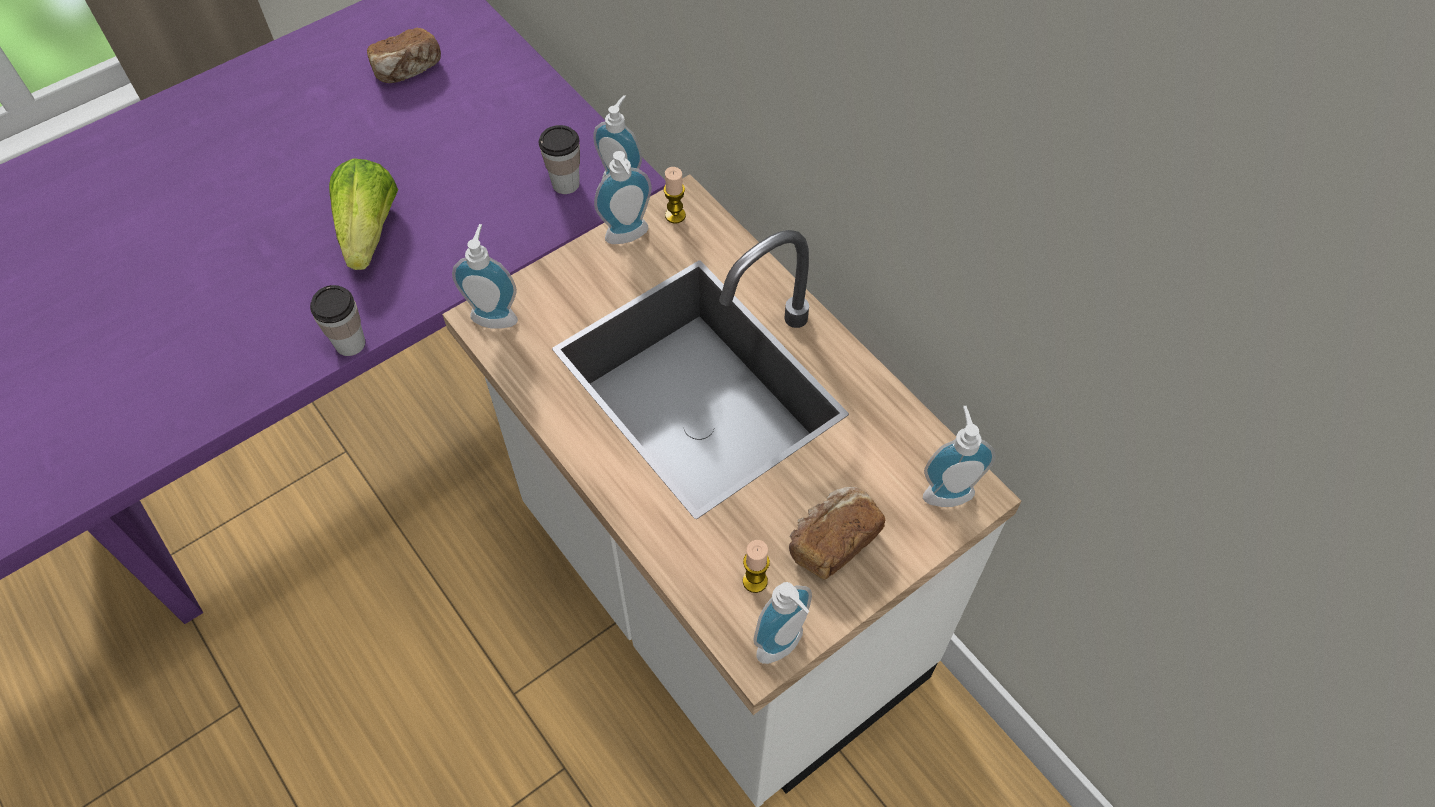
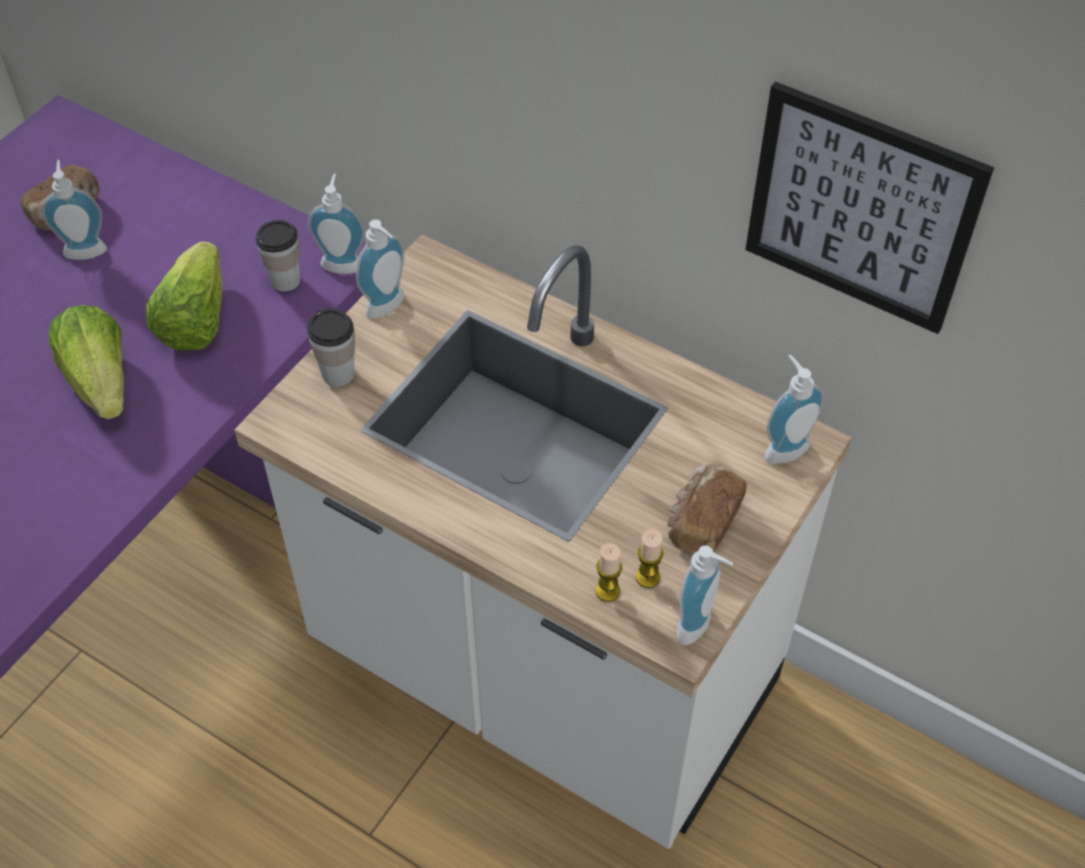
camera: 20 degrees left, 5 degrees down
(350, 343) = (130, 493): cup -> cup (338, 374)
(472, 198) = (195, 319): none -> lettuce
(495, 314) = (289, 414): soap dispenser -> soap dispenser (85, 248)
(675, 215) = (425, 275): candle -> candle (607, 591)
(1069, 281) = (861, 209): none -> picture

